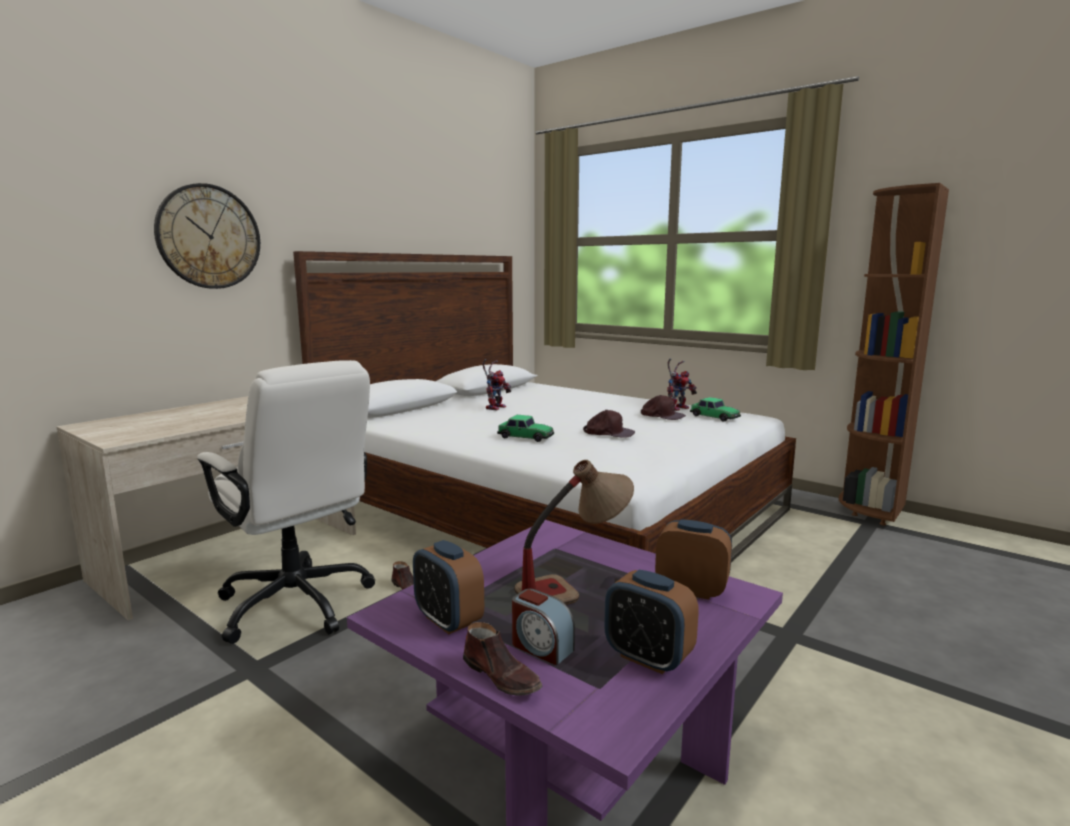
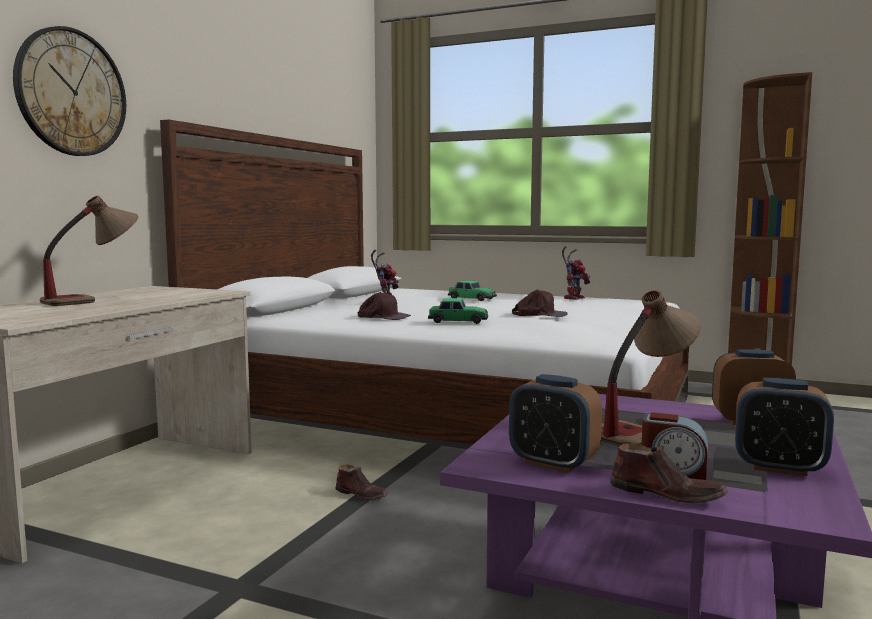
camera: 15 degrees left, 5 degrees down
(217, 410) = (94, 300): none -> table lamp
(299, 607) = (244, 524): white office chair -> none
(662, 415) = (568, 303): brown cap -> brown cap (383, 317)
(715, 417) = (619, 302): toy car -> toy car (472, 299)

